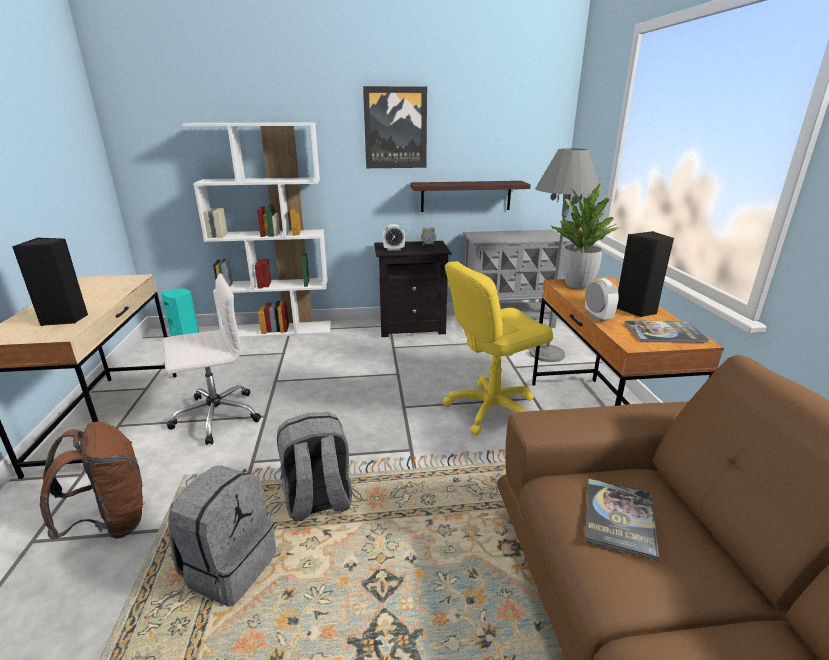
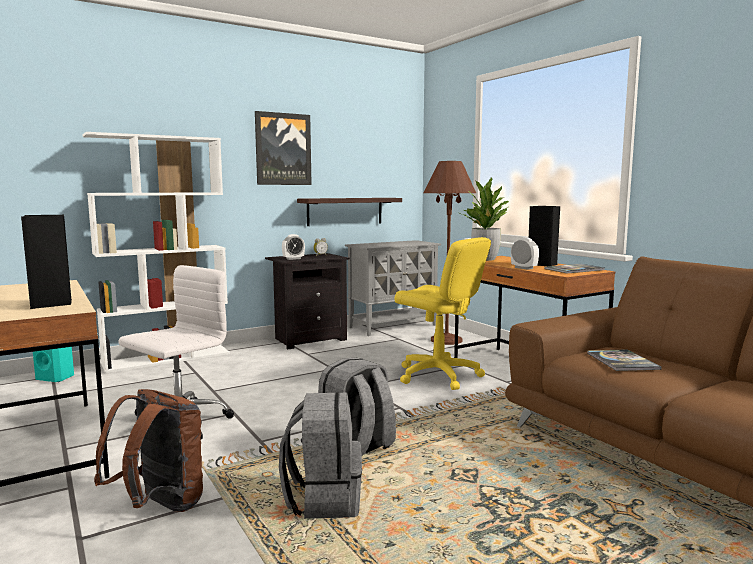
camera: 25 degrees left, 15 degrees down
(491, 409) = (438, 375): yellow office chair -> yellow office chair turned 90 degrees counterclockwise
(546, 354) = (446, 340): grey floor lamp -> brown floor lamp

